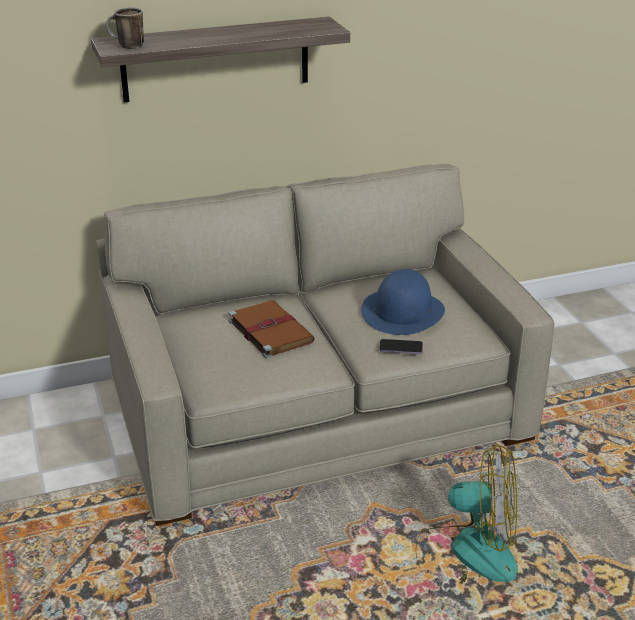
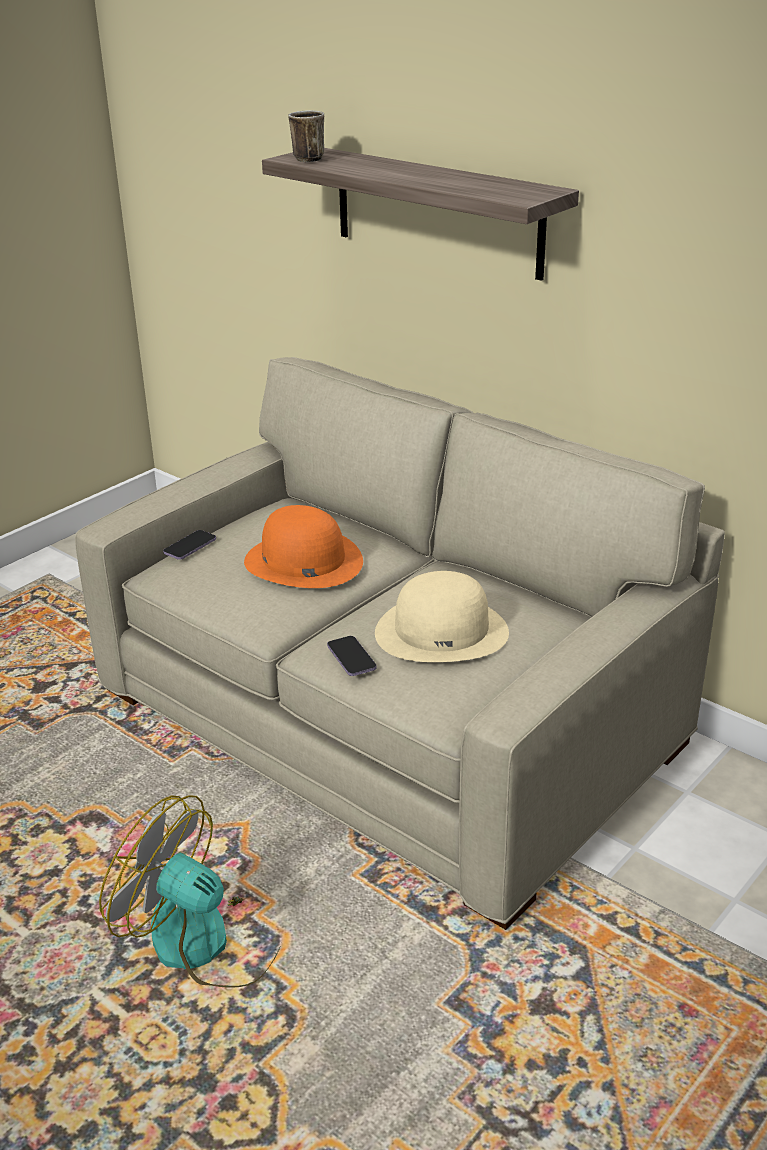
camera: 60 degrees right, 0 degrees up
(194, 367) = (190, 547): none -> phone
(269, 330) = (303, 561): brown book -> orange hat
(402, 311) = (442, 631): blue hat -> beige hat
(466, 554) = (207, 940): fan -> fan turned 135 degrees clockwise

